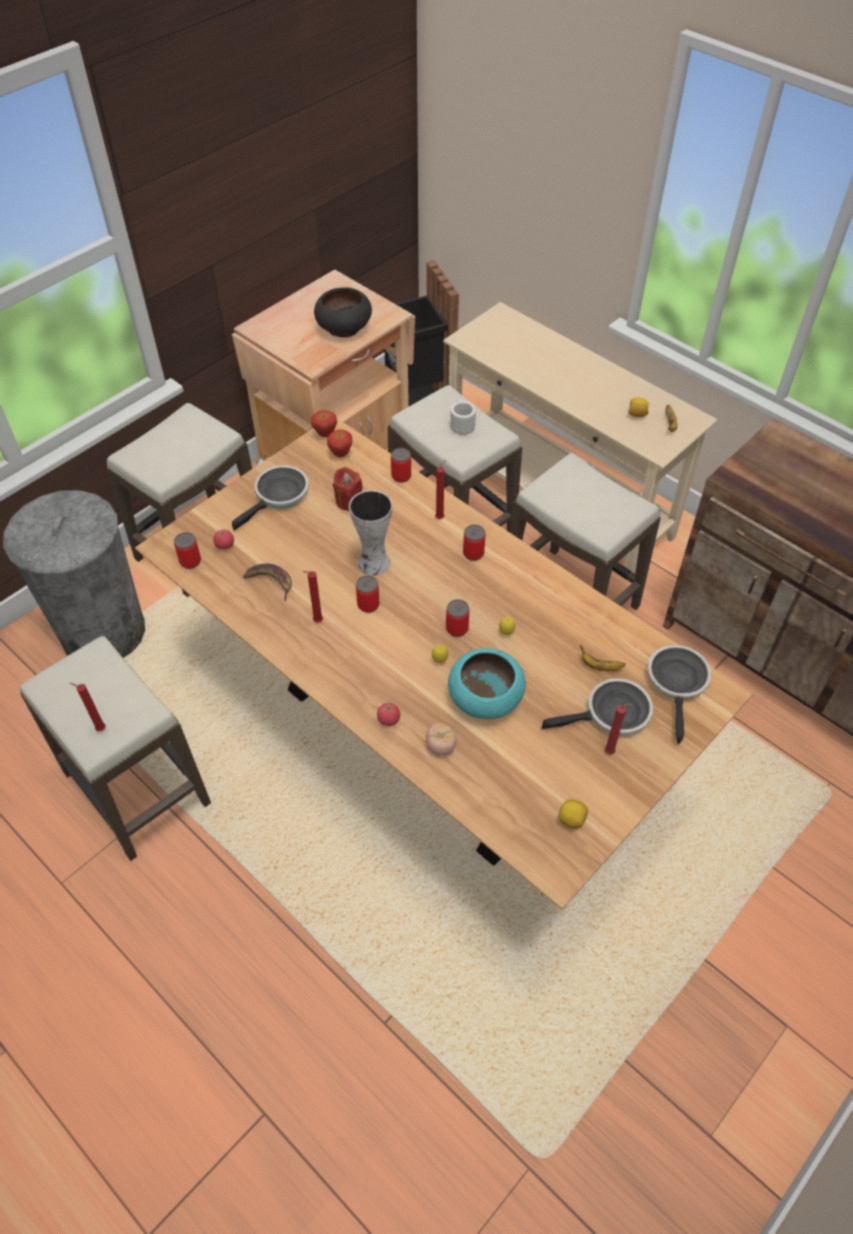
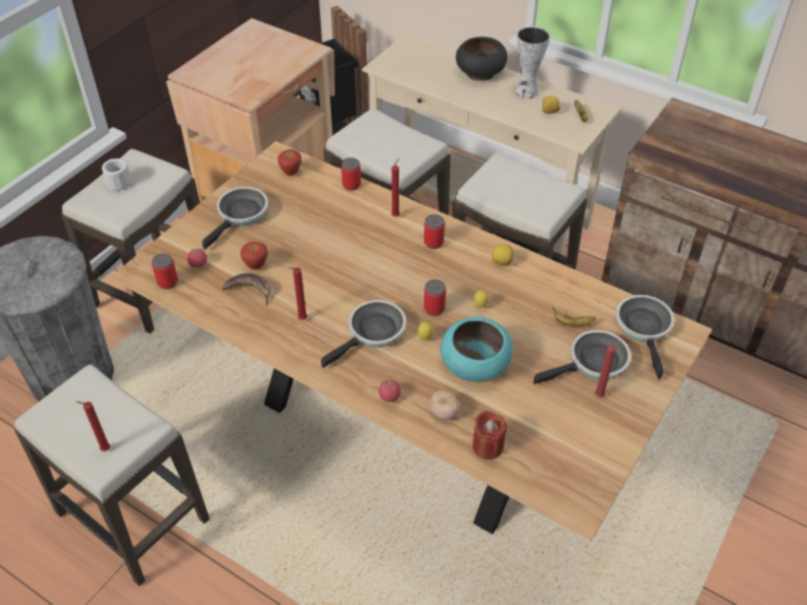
camera: 10 degrees left, 5 degrees down
(325, 434) = (272, 158): apple -> apple (256, 266)
(343, 328) = (271, 65): black bowl -> black bowl (479, 73)
(348, 501) = (307, 212): red candle -> red candle (488, 446)
(368, 605) = (347, 299): can -> none
(372, 563) = (342, 262): vase -> vase (525, 91)
(387, 647) = (373, 333): none -> frying pan
(461, 424) = (392, 139): white mug -> white mug (118, 181)
(572, 820) = (580, 459): lemon -> lemon (502, 262)

